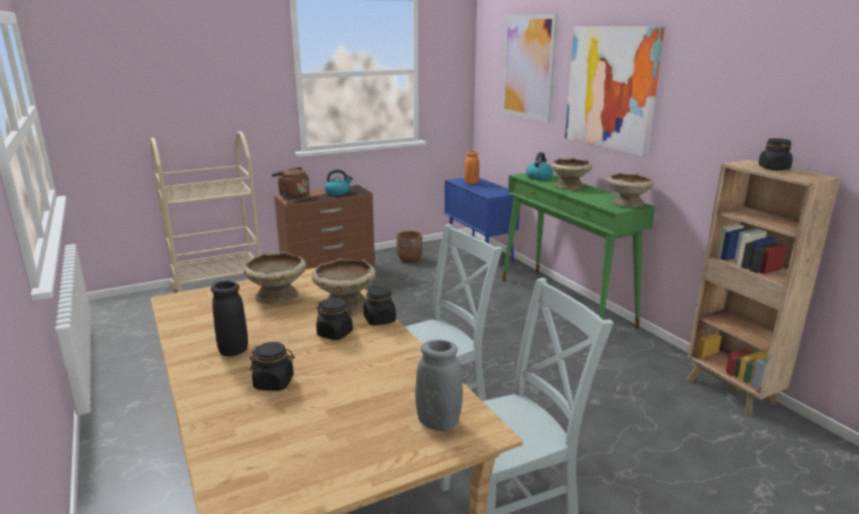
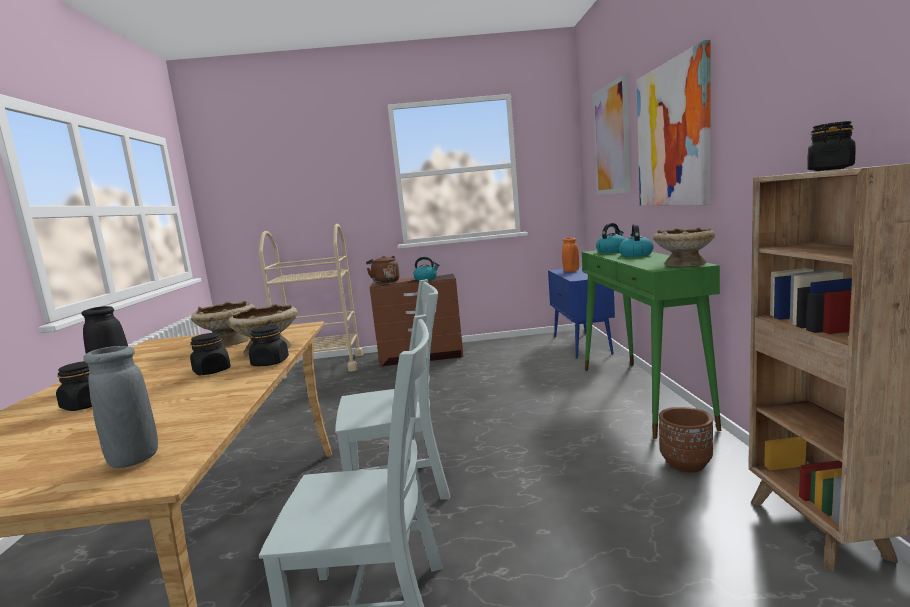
camera: 25 degrees right, 10 degrees down
(409, 259) = (505, 348): brown planter -> brown planter (686, 463)
(569, 186) = (635, 255): beige bowl -> kettle

